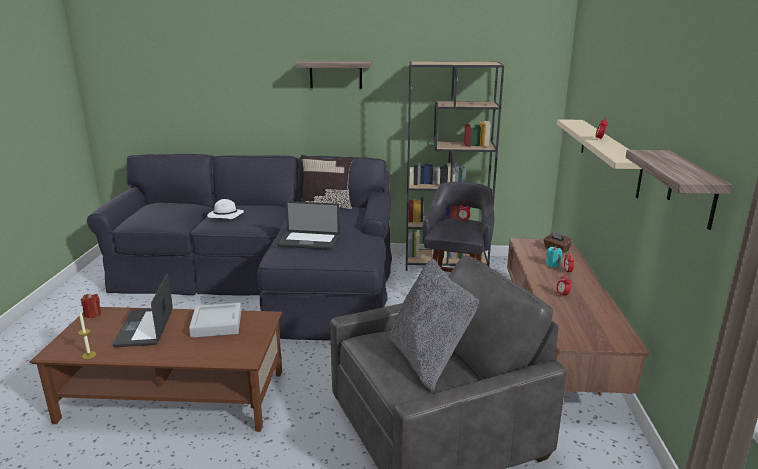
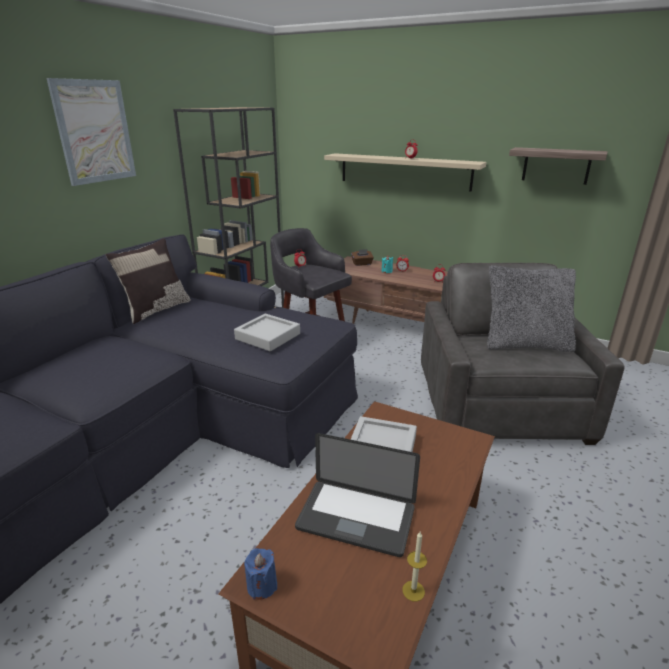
camera: 65 degrees left, 5 degrees up
(92, 314) = (262, 586): red candle -> blue candle
(225, 216) = (84, 378): white hat -> none
(309, 242) = (268, 336): laptop -> grey tray
(336, 74) = (94, 132): shelf -> picture

